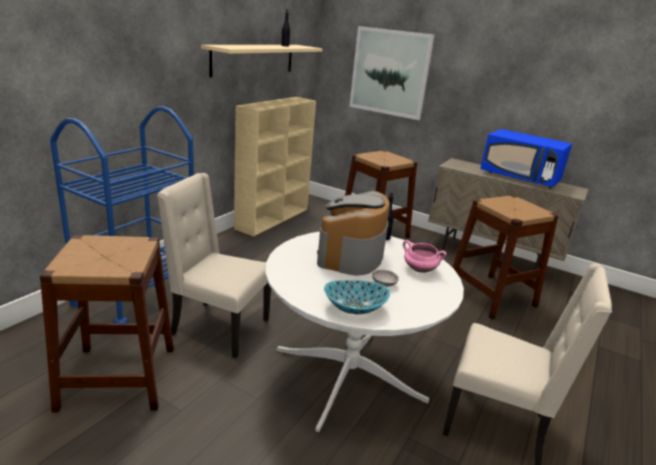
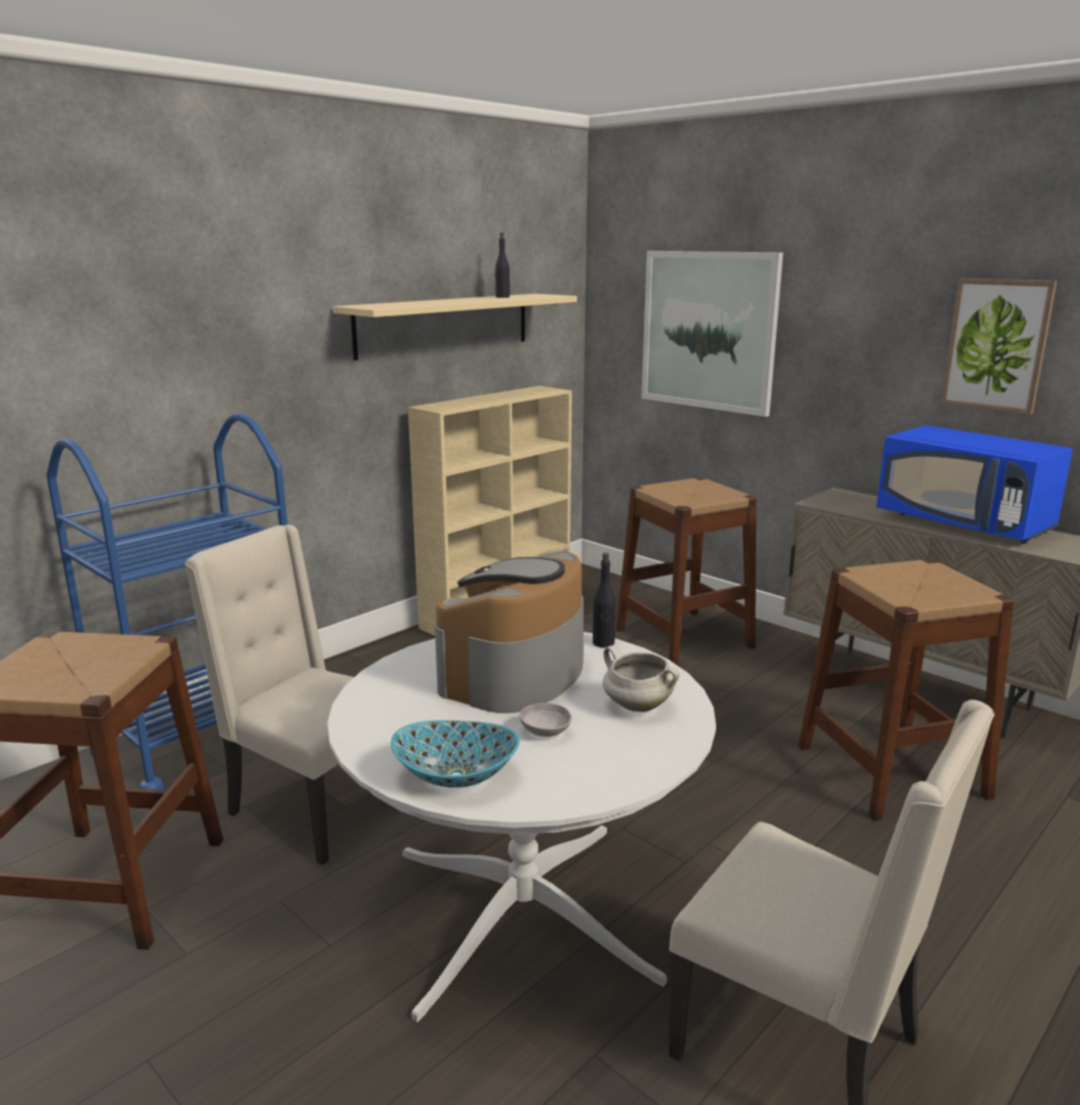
camera: 15 degrees right, 5 degrees down
(419, 270) = (636, 706): pink cooking pot -> white cooking pot
(540, 91) = (996, 345): none -> picture

